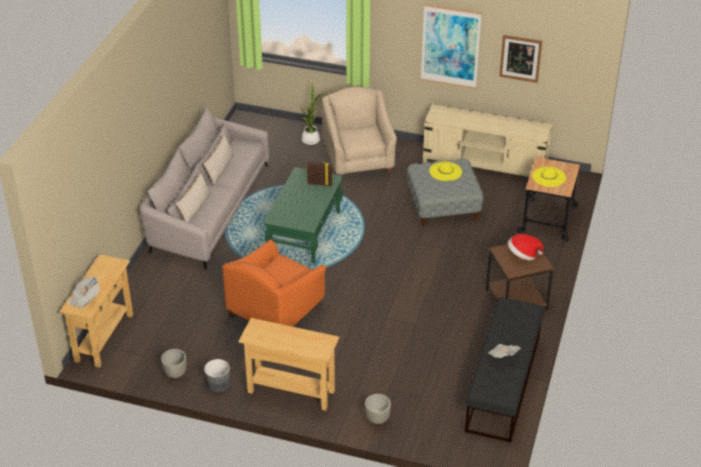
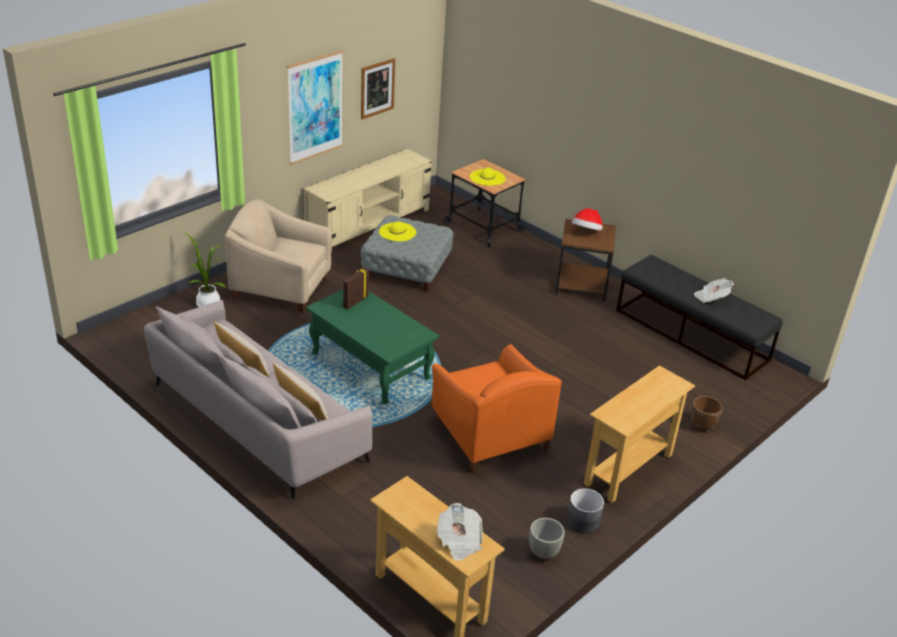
camera: 65 degrees left, 5 degrees down
(377, 419) = (702, 426): grey planter -> brown planter

